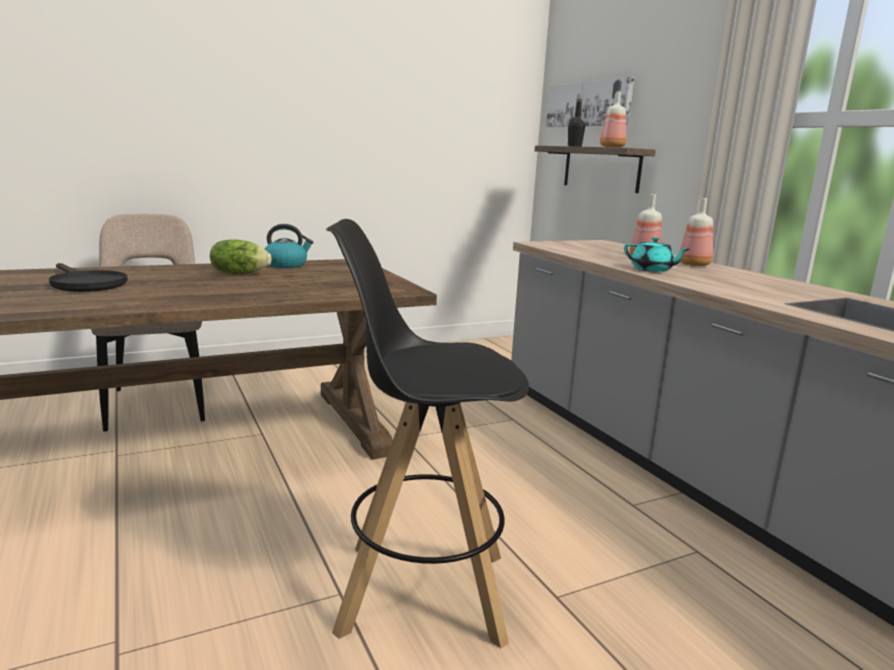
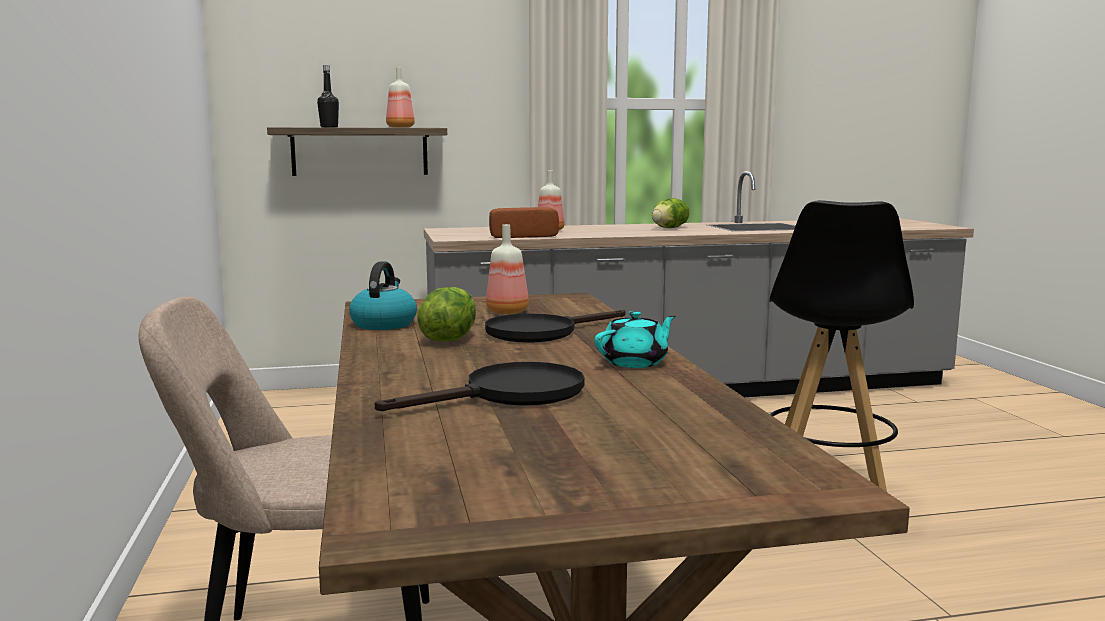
camera: 75 degrees left, 5 degrees down
(257, 286) = (541, 332): none -> black frying pan
(579, 253) = (521, 236): none -> bread
(588, 104) = (318, 76): picture -> none
(652, 270) = (611, 233): turquoise teapot -> turquoise teapot (635, 362)
(695, 264) = (582, 227): bottle -> bottle (507, 311)
(755, 285) = (670, 228): none -> lettuce

